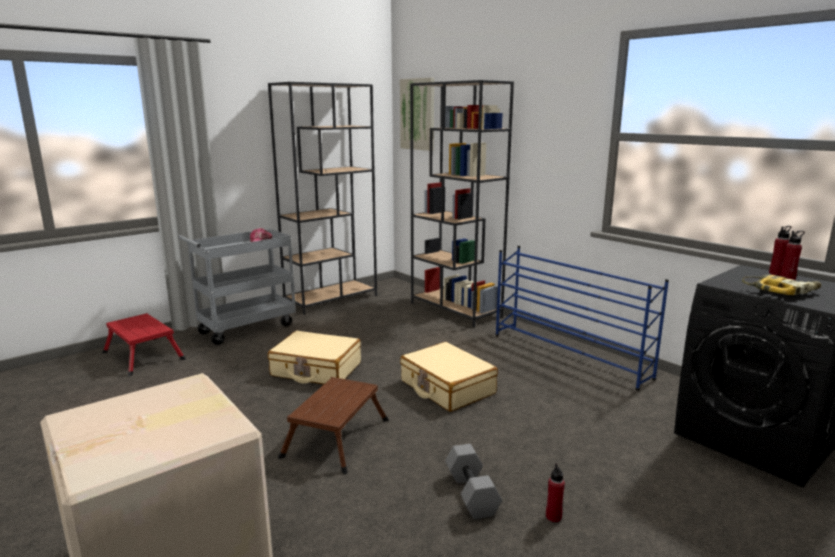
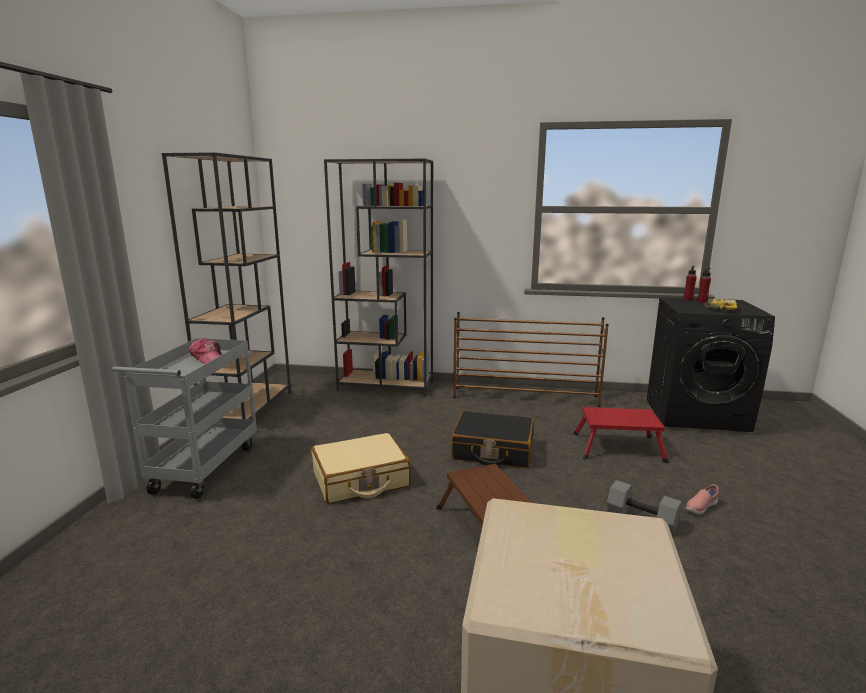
camera: 40 degrees left, 0 degrees up
(143, 356) = (113, 551): red step ladder -> red step ladder (619, 447)
(418, 114) = (302, 192): picture -> none
(447, 387) = (492, 451): beige suitcase -> black suitcase
(553, 516) = (700, 507): red bottle -> pink shoe
(568, 356) = (525, 397): blue shoe rack -> brown shoe rack

